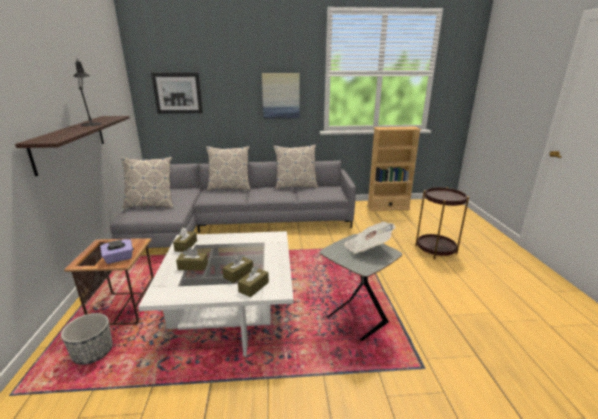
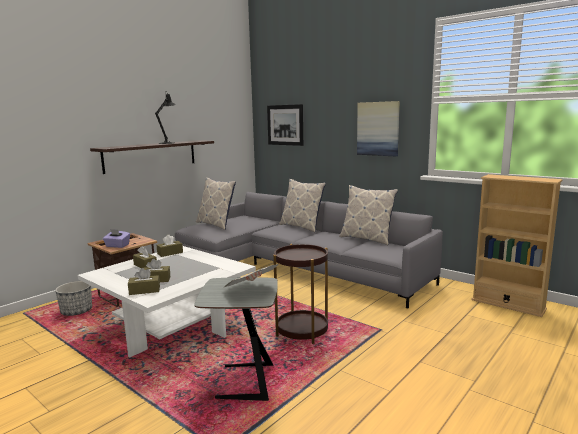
camera: 45 degrees right, 10 degrees down
(435, 249) = (481, 372): brown side table -> brown side table (302, 331)

